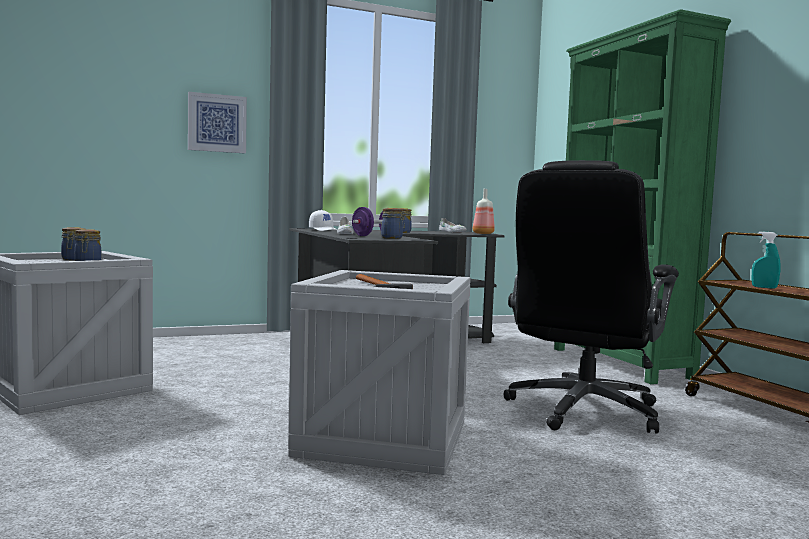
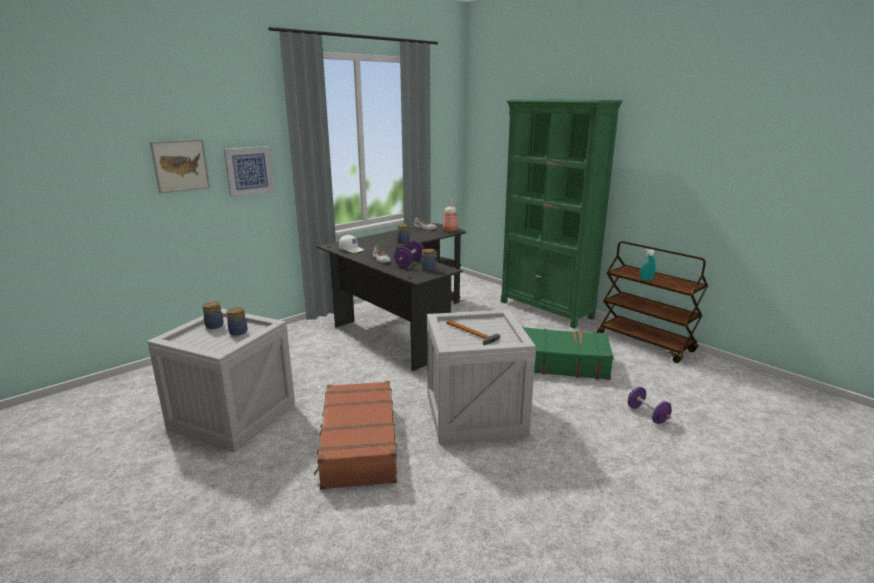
camera: 20 degrees left, 15 degrees up
(132, 103) = (180, 165): none -> picture
(176, 435) = (358, 444): none -> brown suitcase
(583, 411) = (556, 362): black office chair -> green suitcase
(703, 492) = (647, 415): none -> purple dumbbell

